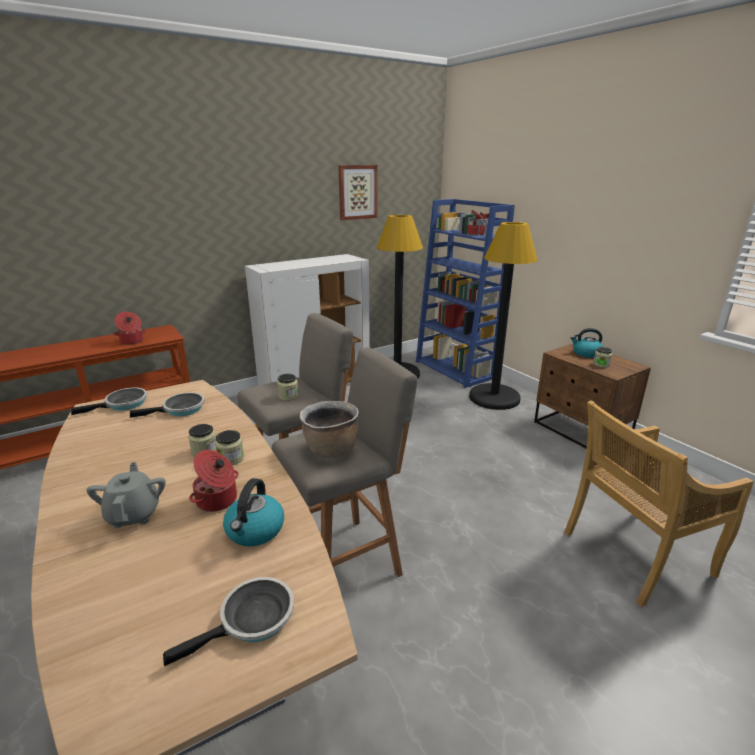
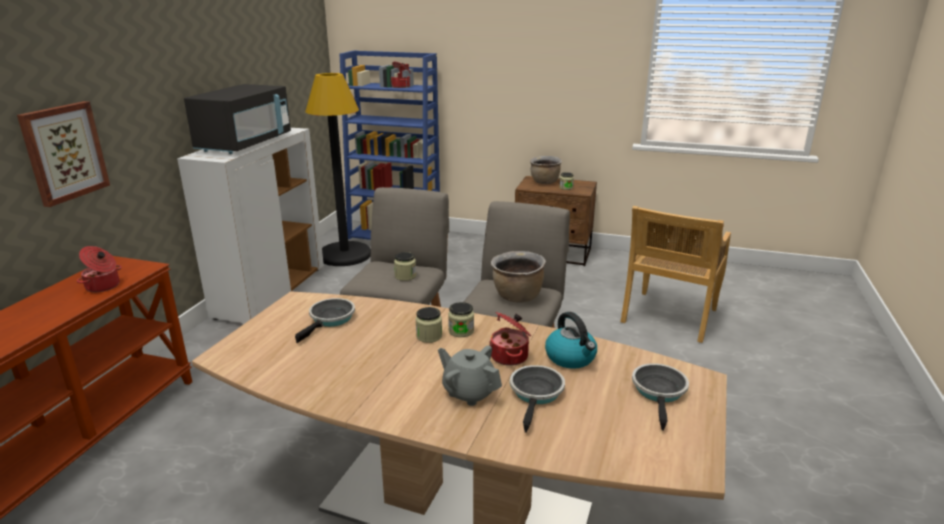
camera: 40 degrees left, 0 degrees up
(123, 404) = (255, 339): frying pan -> frying pan (536, 394)
(301, 263) = (245, 144): none -> black microwave
(357, 192) = (264, 51): picture -> picture (64, 152)
(494, 398) = (460, 248): black floor lamp -> none
(586, 353) = (544, 182): kettle -> brown cooking pot

